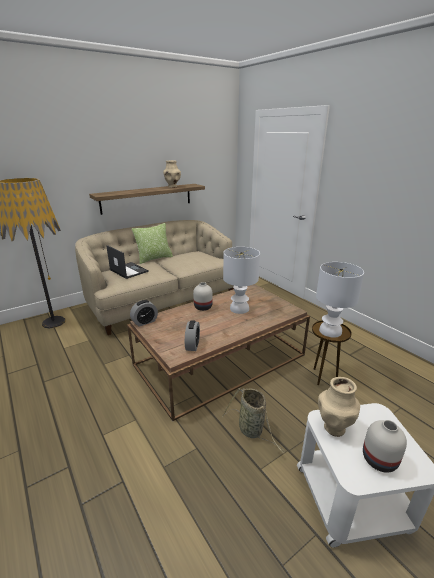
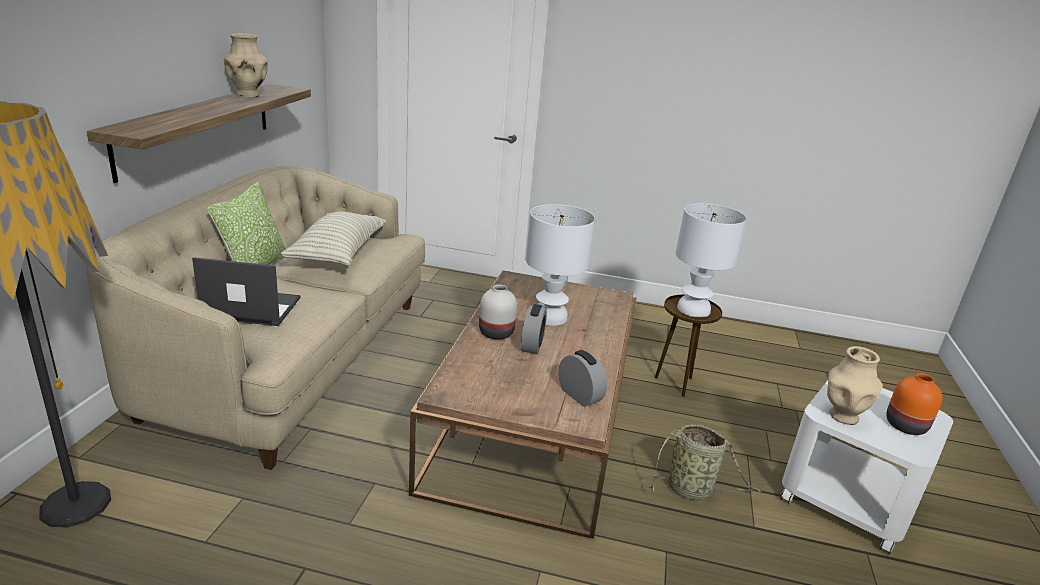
camera: 45 degrees left, 0 degrees up
(145, 322) = (447, 392): alarm clock -> alarm clock (532, 345)
(188, 259) = (338, 253): none -> pillow
(379, 460) = (906, 426): white vase -> orange vase

